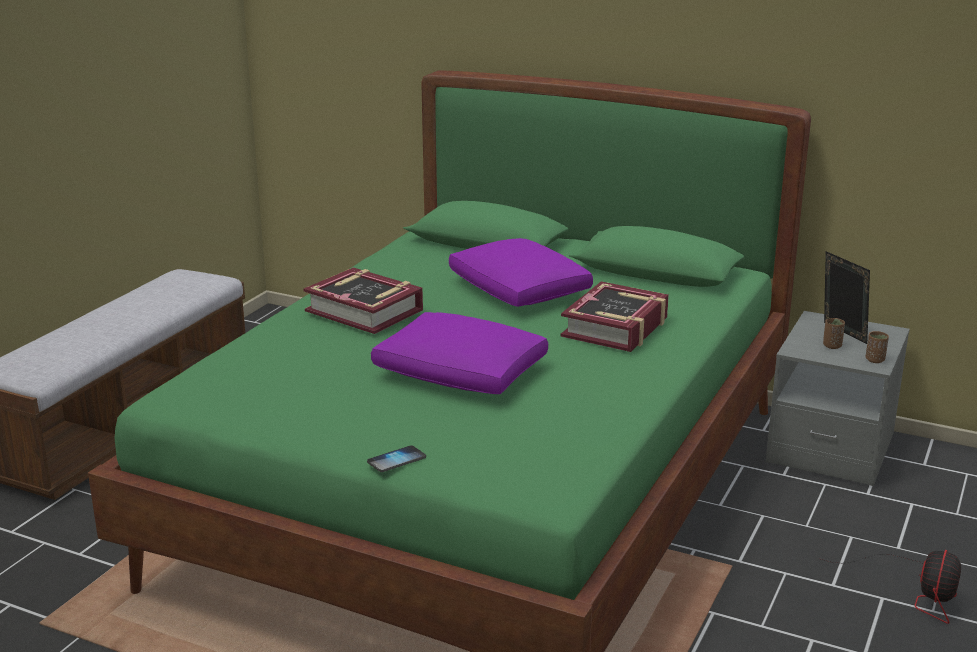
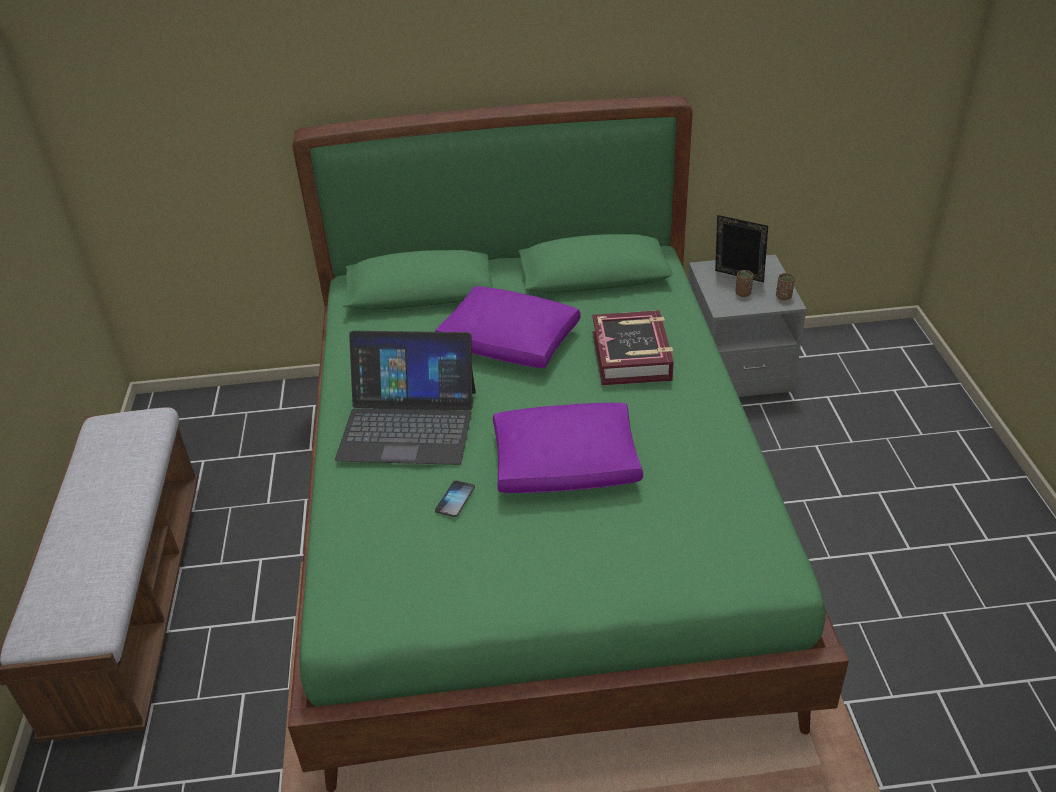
camera: 30 degrees left, 15 degrees up
(364, 311) = (408, 424): book -> laptop
(396, 460) = (625, 593): phone -> phone (455, 499)
(917, 591) = (893, 475): fan -> none

